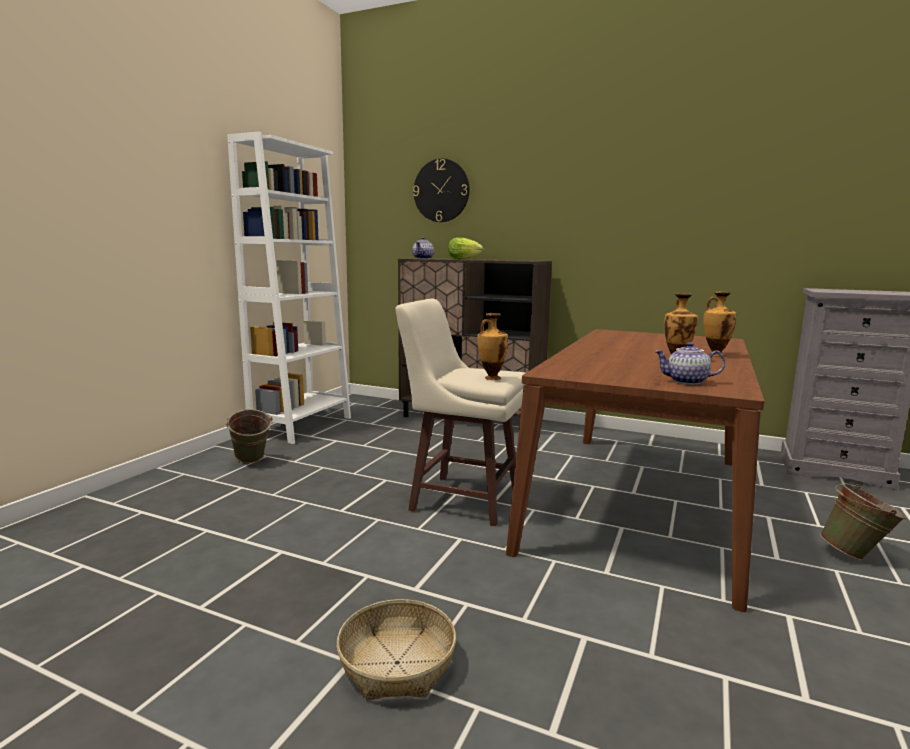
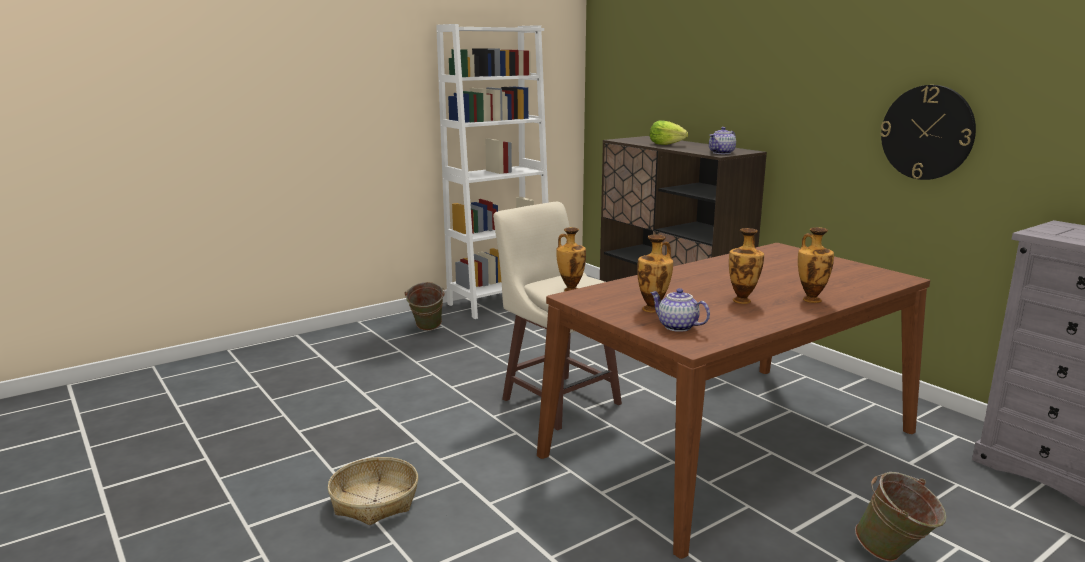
camera: 30 degrees right, 5 degrees up
(423, 258) = (629, 140): teapot -> teapot (722, 153)
(441, 190) = (667, 61): wall clock -> wall clock (927, 132)
(634, 373) = (653, 309): none -> vase

